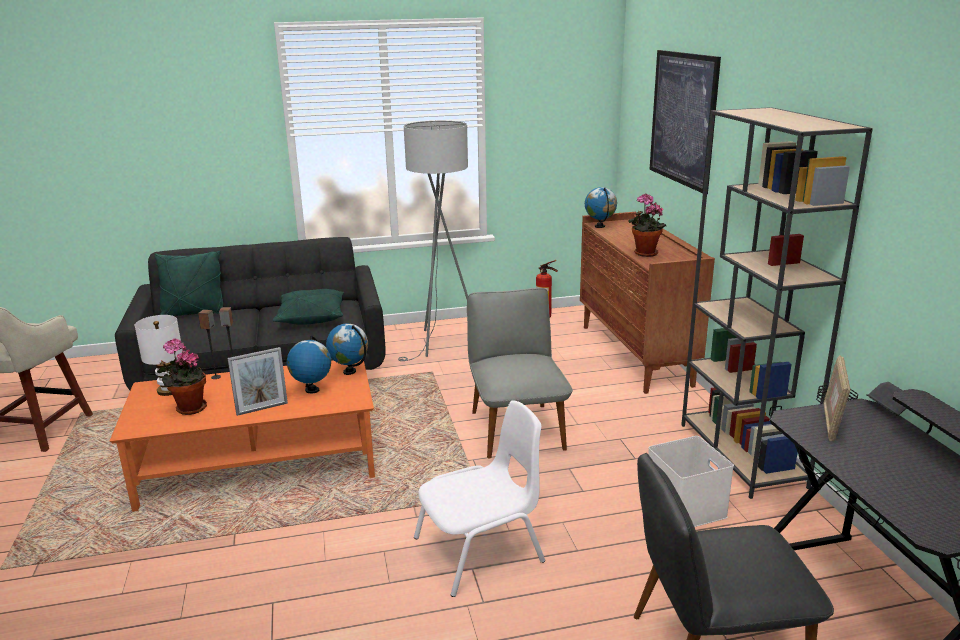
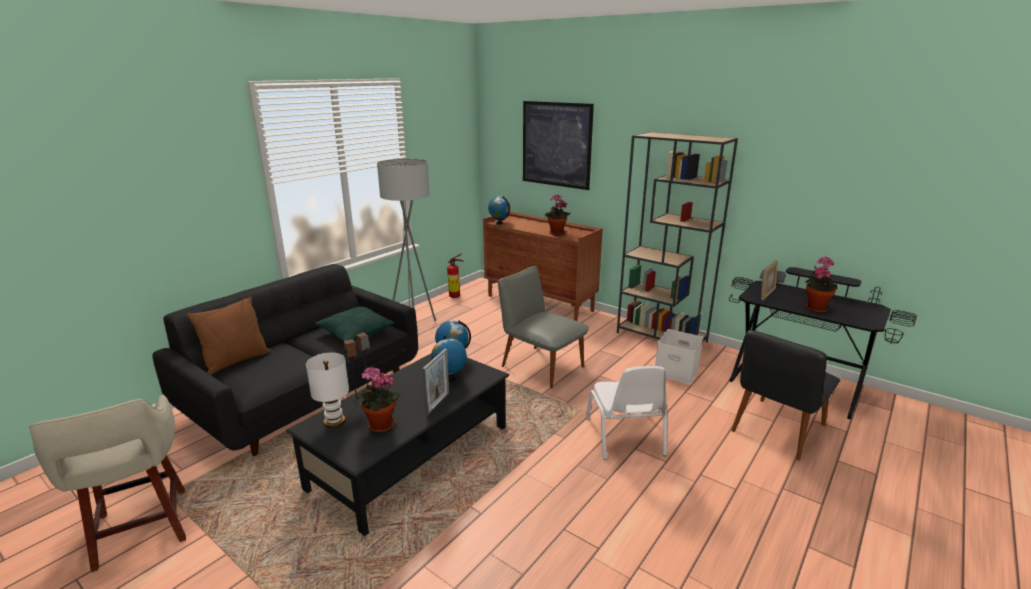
camera: 40 degrees left, 0 degrees up
(194, 313) = (236, 361): green pillow -> brown pillow
(260, 463) = (411, 455): orange coffee table -> black coffee table
(481, 550) = (625, 437): white chair -> white chair turned 150 degrees clockwise
(831, 423) = (766, 294): picture frame -> picture frame turned 120 degrees counterclockwise
(878, 472) = (815, 308): none -> potted plant

